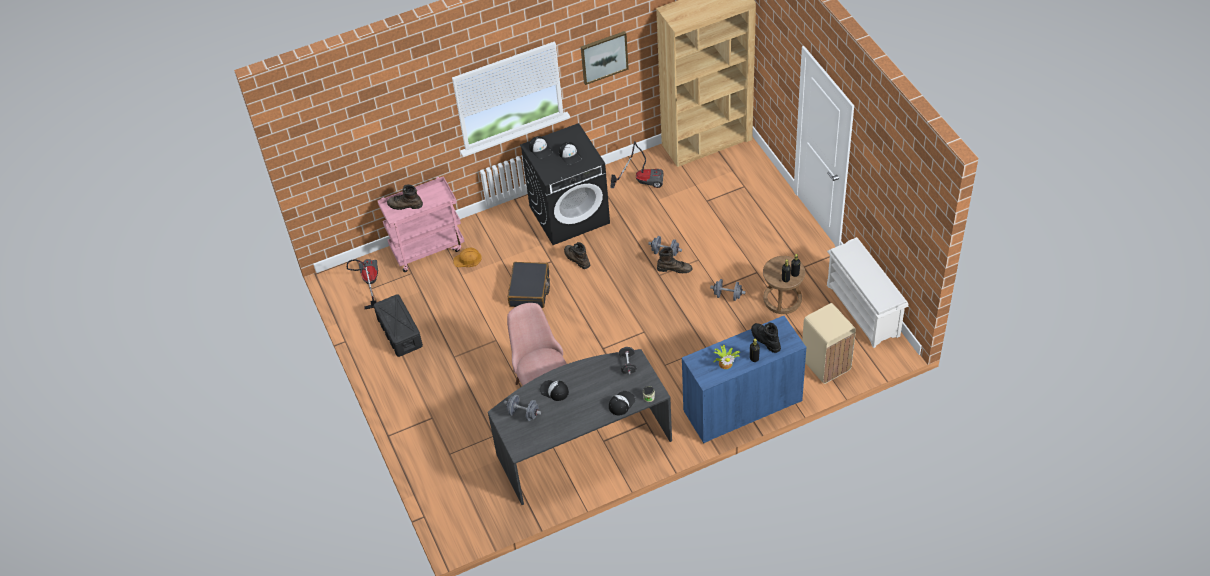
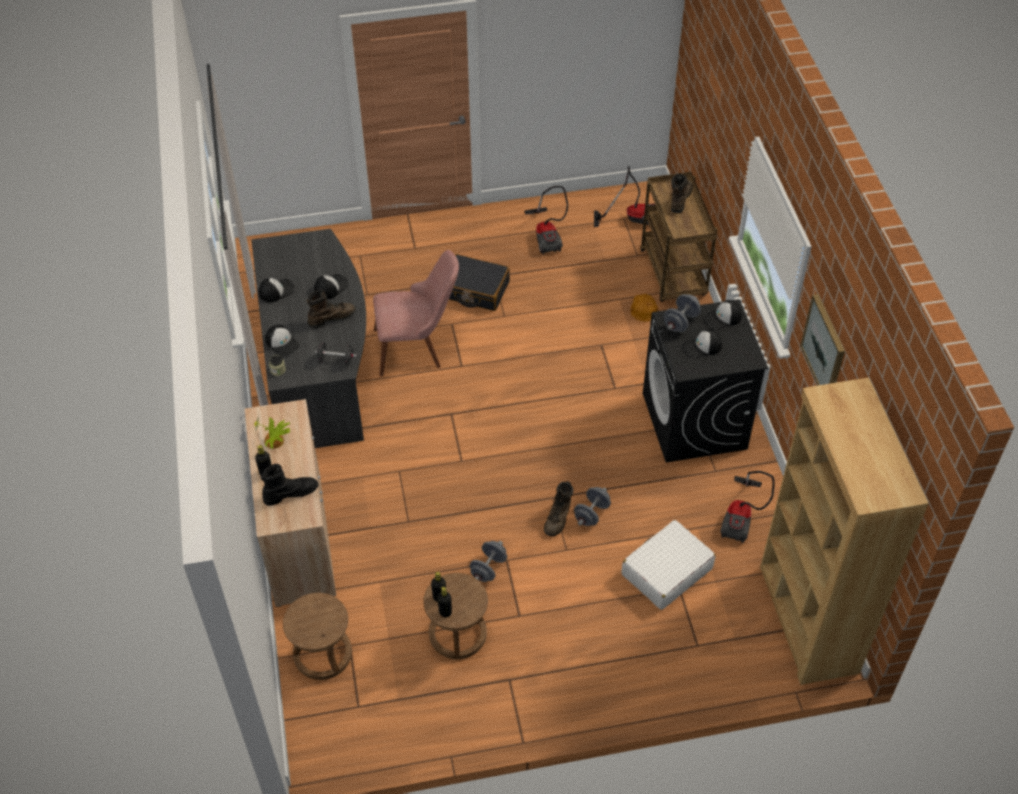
camera: 100 degrees right, 0 degrees up
(400, 333) = (547, 236): black storage box -> vacuum cleaner
(428, 248) = (674, 274): pink cart -> brown cart
(523, 413) = (312, 256): grey dumbbell -> grey dumbbell (681, 322)
(529, 290) = (572, 359): black suitcase -> black suitcase (475, 290)
(567, 425) = (276, 290): none -> cap
(576, 259) = (610, 414): brown boot -> brown boot (331, 317)
(697, 208) = (666, 571): none -> white suitcase
(742, 406) = (299, 538): blue cabinet -> beige cabinet
(825, 365) = (322, 654): beige trash can -> brown stool
(864, 311) = (397, 735): white shoe rack -> none

